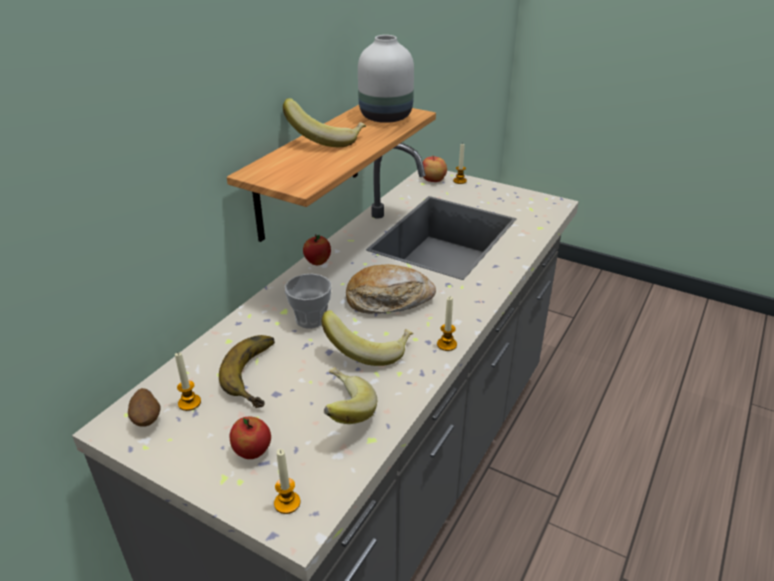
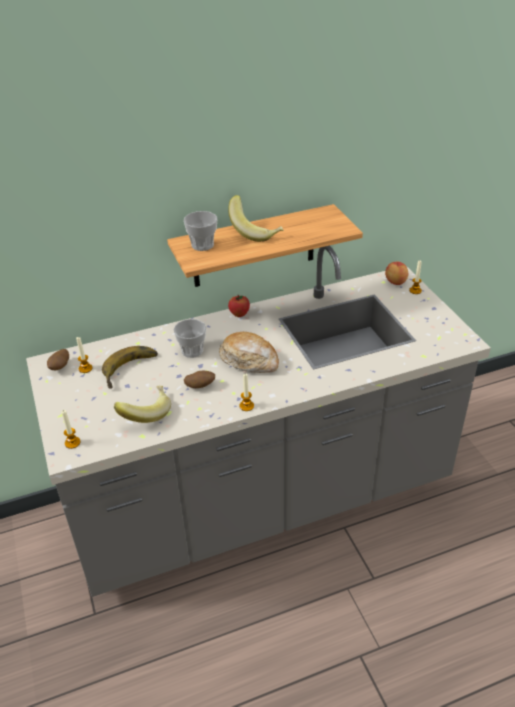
camera: 40 degrees right, 5 degrees up
(253, 451) = (85, 409): apple -> none
(283, 168) = (202, 245): none -> cup
(369, 350) = (200, 386): banana -> potato
(384, 117) = (319, 224): white vase -> none

